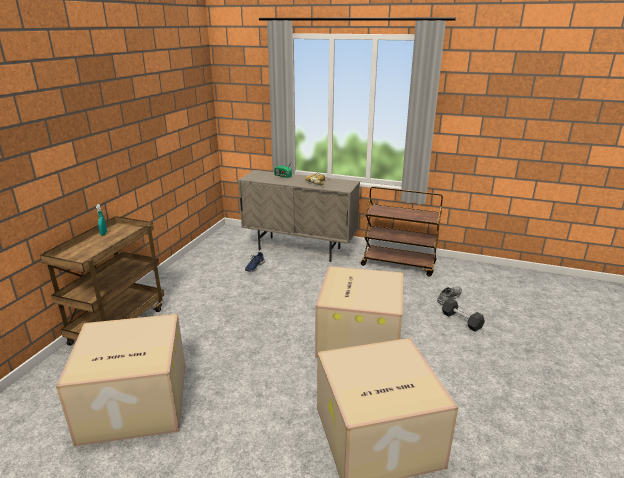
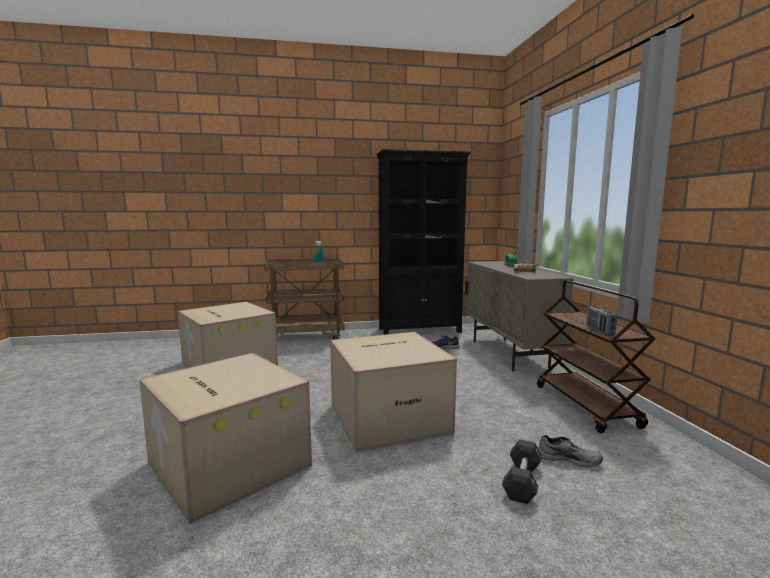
camera: 60 degrees right, 15 degrees down
(197, 259) = (420, 330): none -> black bookcase
(420, 218) = (599, 331): none -> radio

